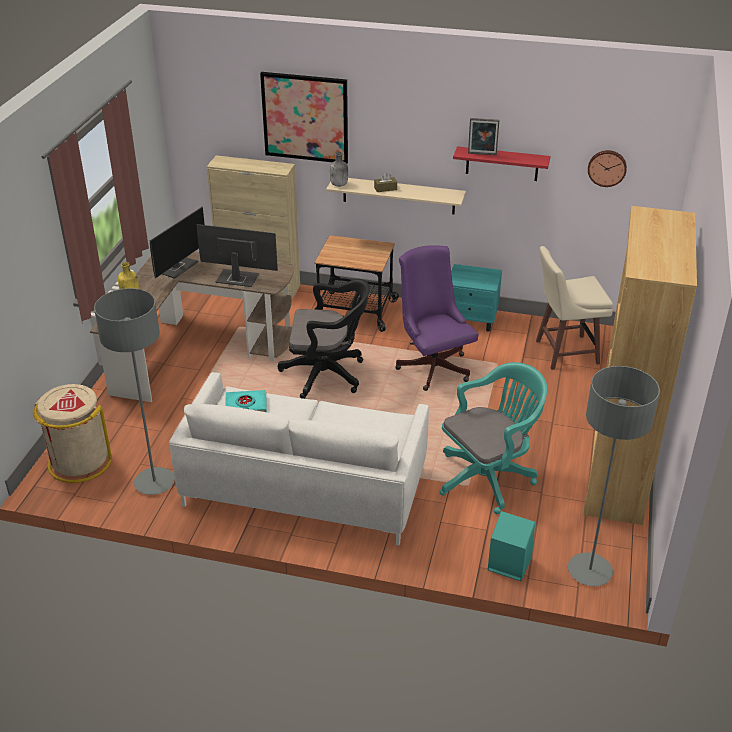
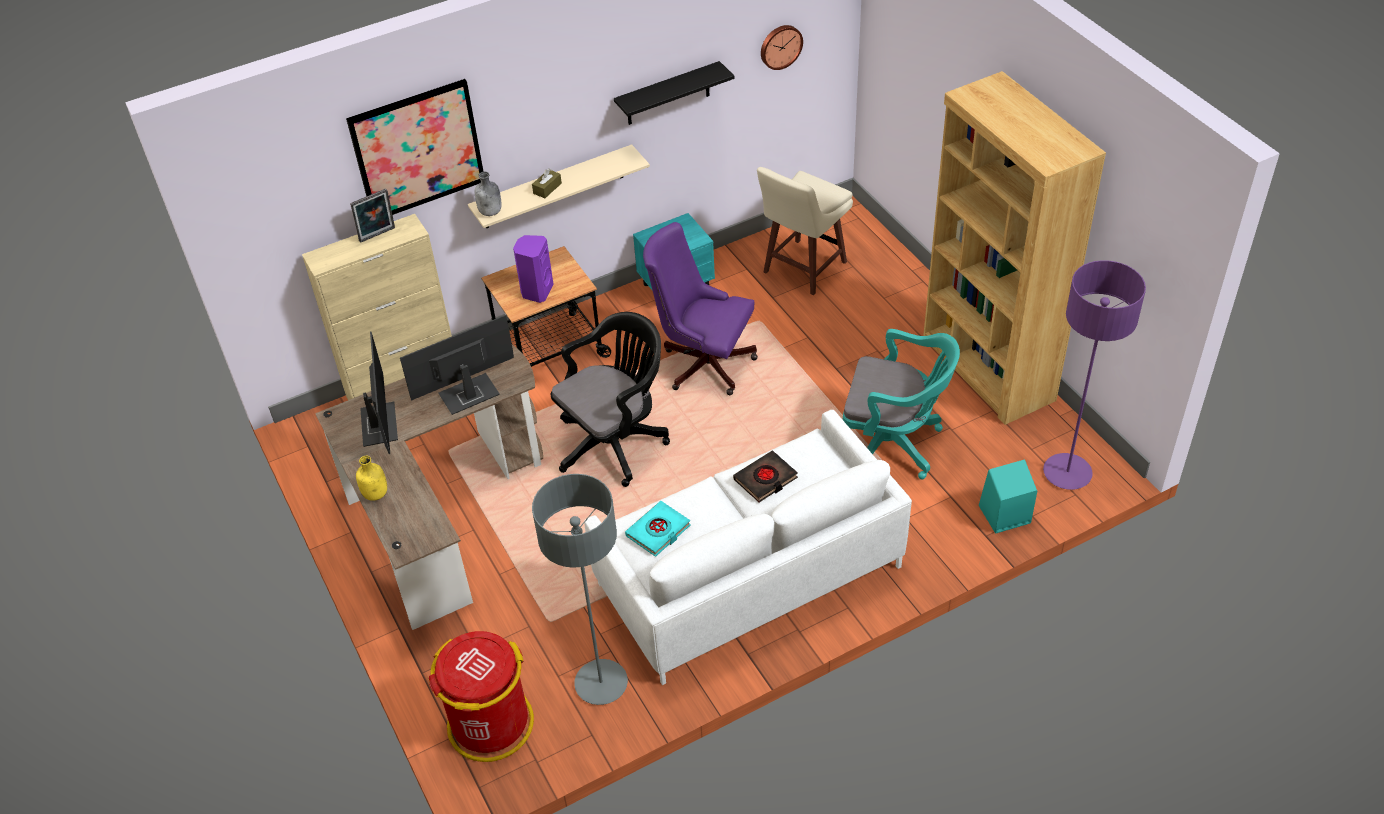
camera: 40 degrees left, 10 degrees up
(79, 462) = (490, 724): beige trash can -> red trash can
(341, 419) = (765, 479): none -> black book
(347, 255) = (536, 291): none -> purple speaker
(482, 154) = (653, 95): picture frame -> picture frame (378, 235)
(489, 477) = (892, 444): turquoise office chair -> turquoise office chair turned 90 degrees clockwise
(502, 164) = (668, 94): red shelf -> black shelf
(589, 571) = (1067, 473): grey floor lamp -> purple floor lamp

